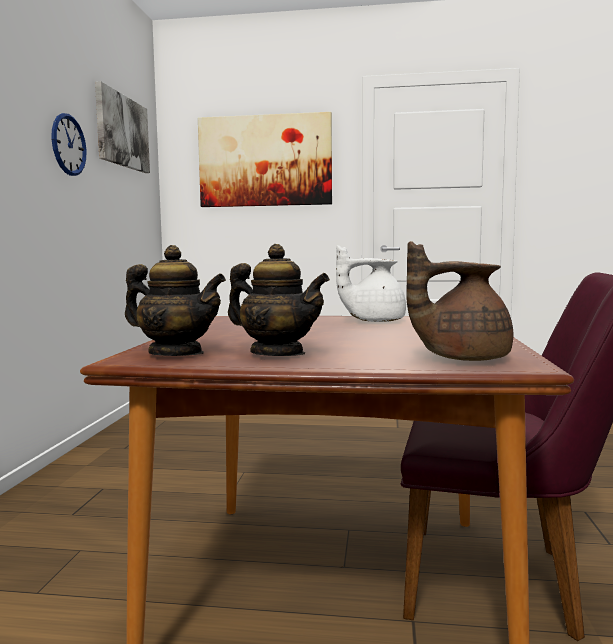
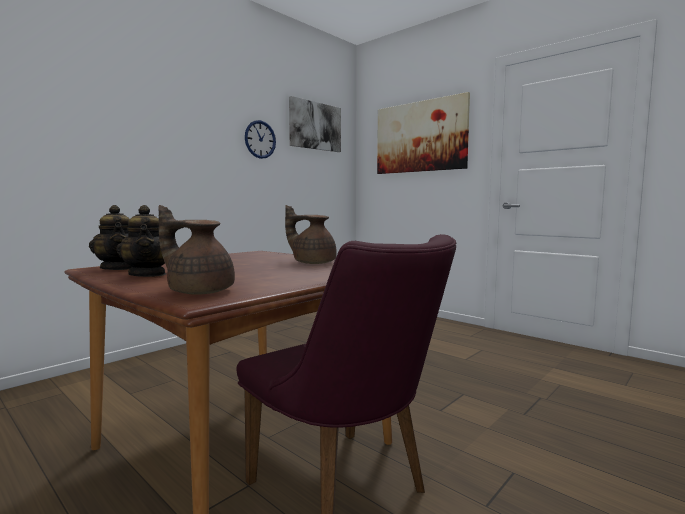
camera: 35 degrees right, 0 degrees up
(373, 321) = (312, 262): white teapot -> brown teapot

